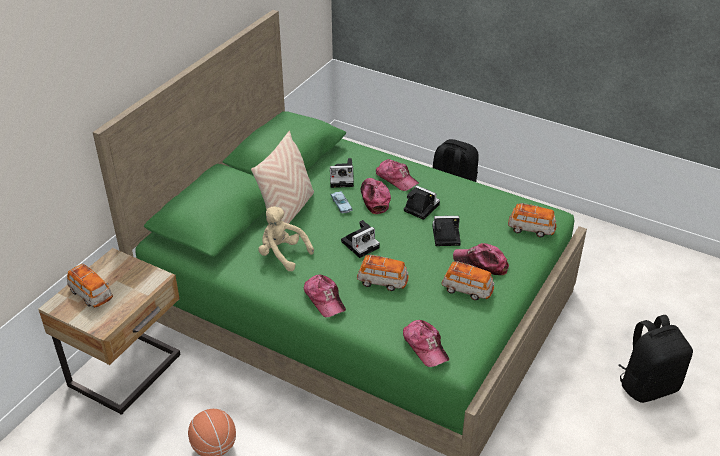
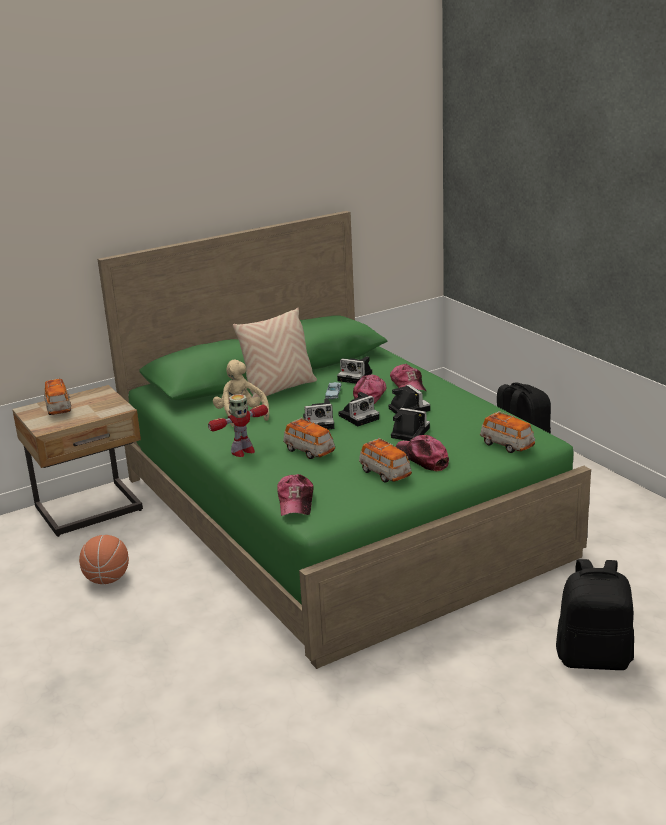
camera: 30 degrees right, 15 degrees down
(324, 299) = (242, 451): cap -> toy robot
(388, 227) = (359, 416): none -> camera

